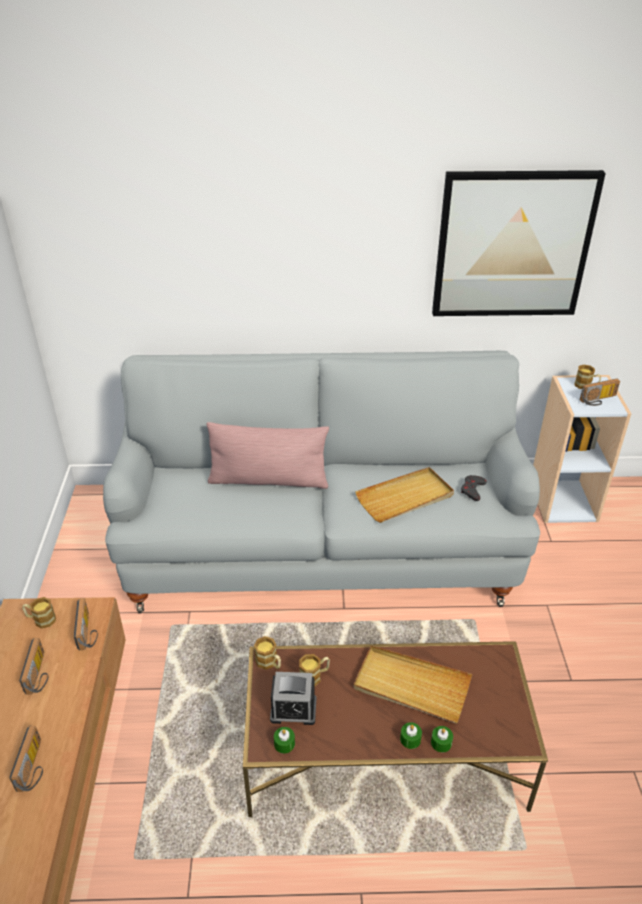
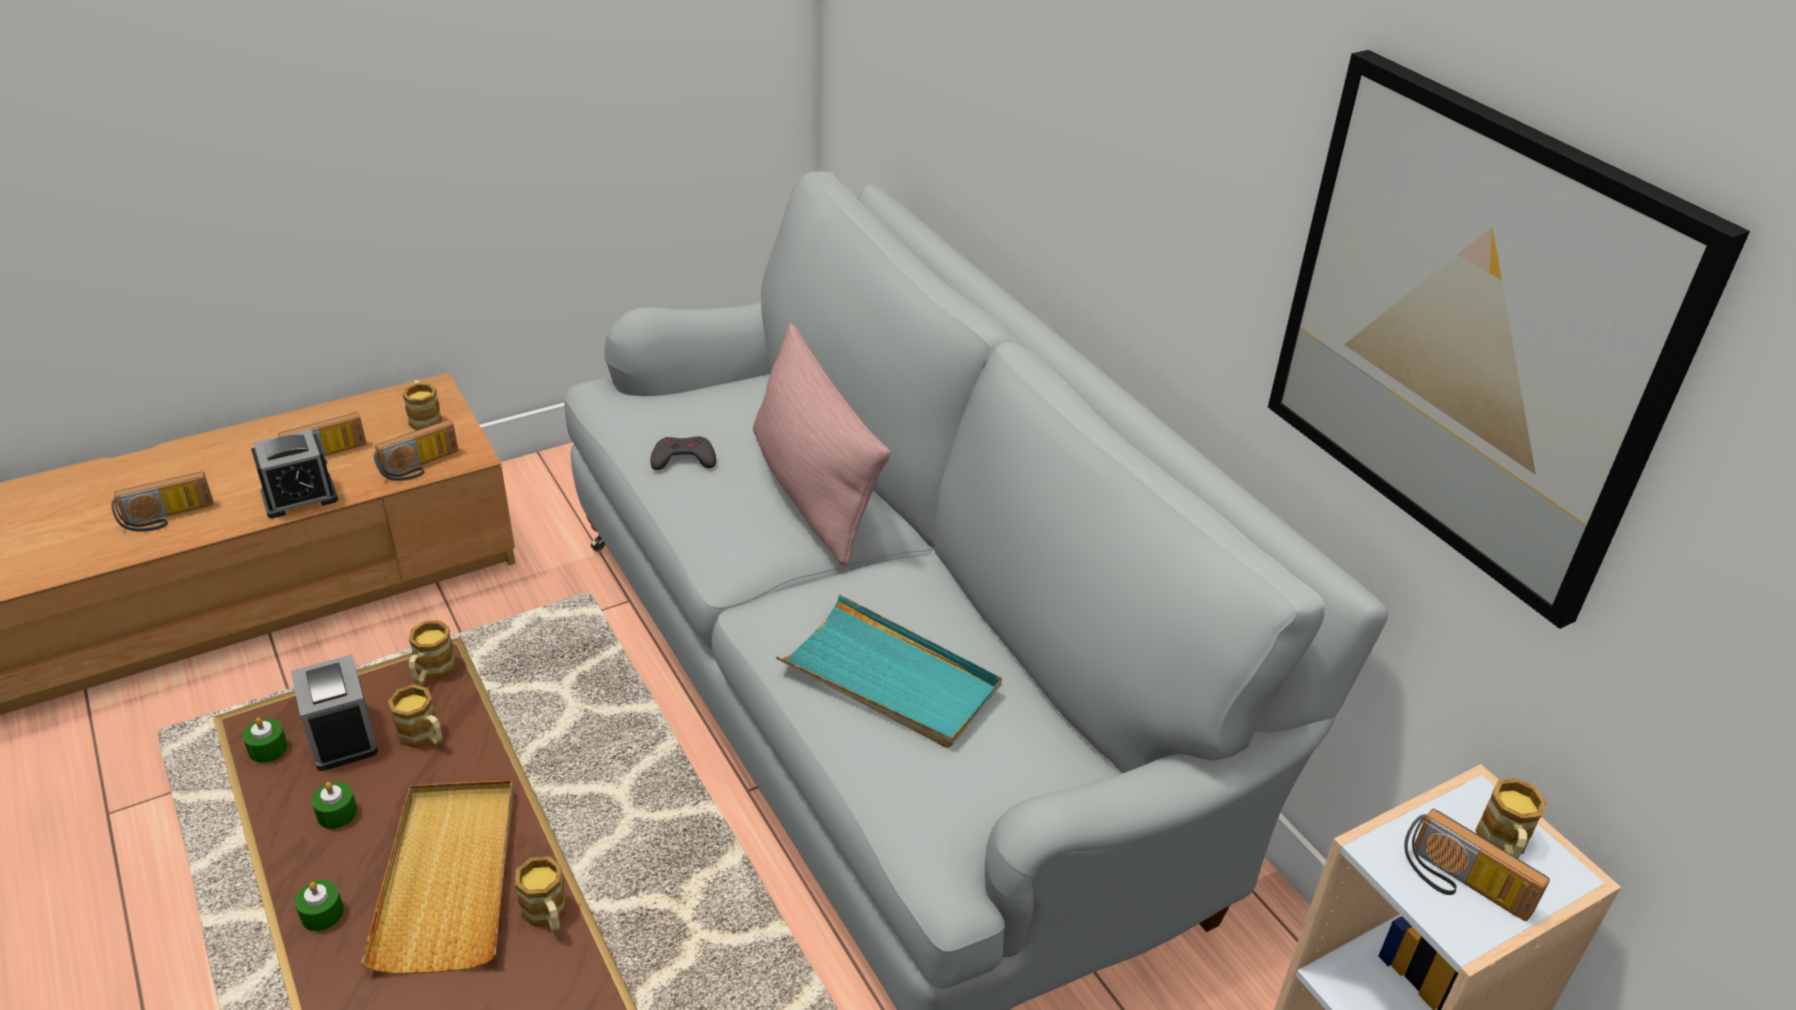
camera: 60 degrees right, 0 degrees up
(69, 694) = (299, 496): none -> alarm clock
(405, 497) = (890, 678): beige tray -> turquoise tray
(441, 743) = (326, 963): green candle -> green candle (337, 813)
(449, 656) = (547, 915): none -> mug
(472, 490) = (994, 776): grey game controller -> grey game controller (683, 459)

